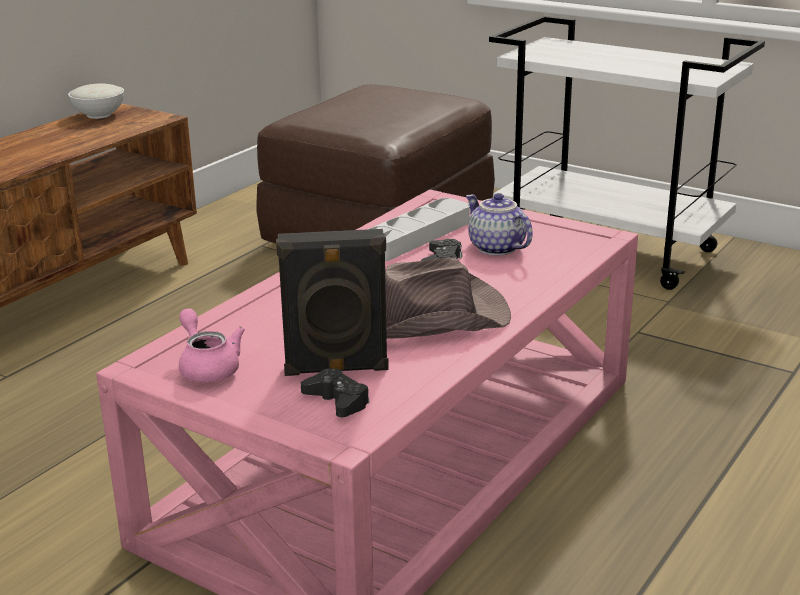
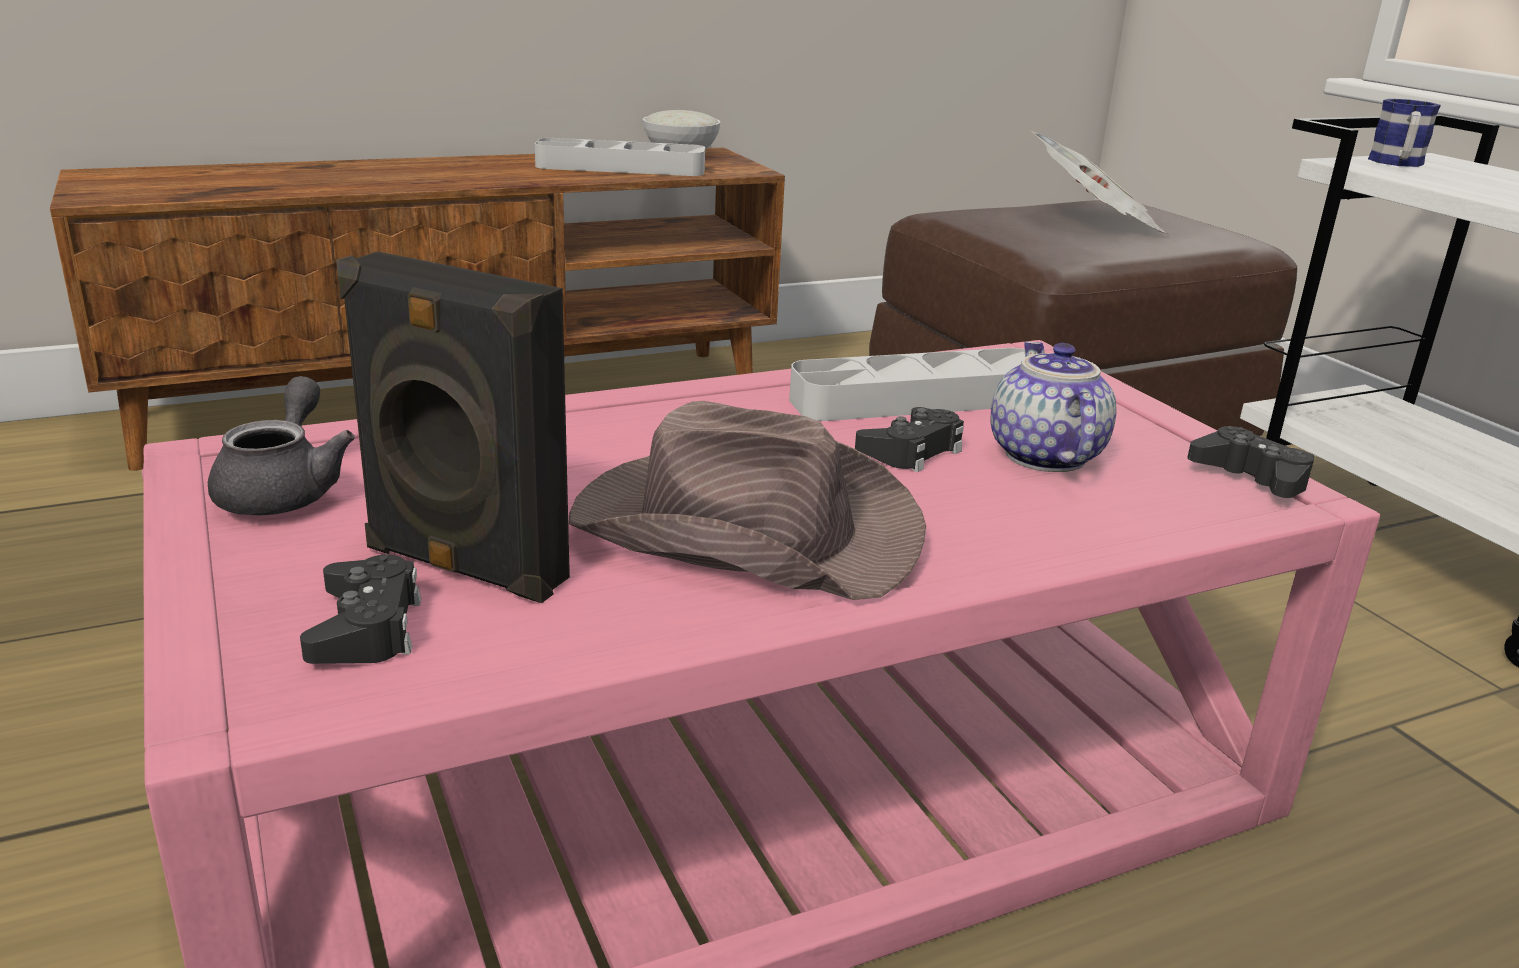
camera: 30 degrees right, 0 degrees up
(81, 135) = (620, 168): none -> grey tray
(208, 367) = (285, 489): pink teapot -> grey teapot
(378, 106) = (1094, 222): none -> newspaper
(540, 50) = (1397, 163): none -> mug
(582, 232) = (1251, 476): none -> black game controller

